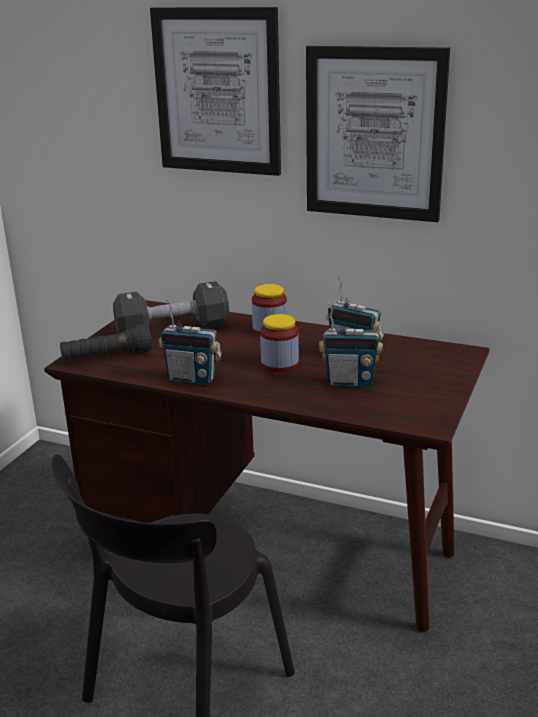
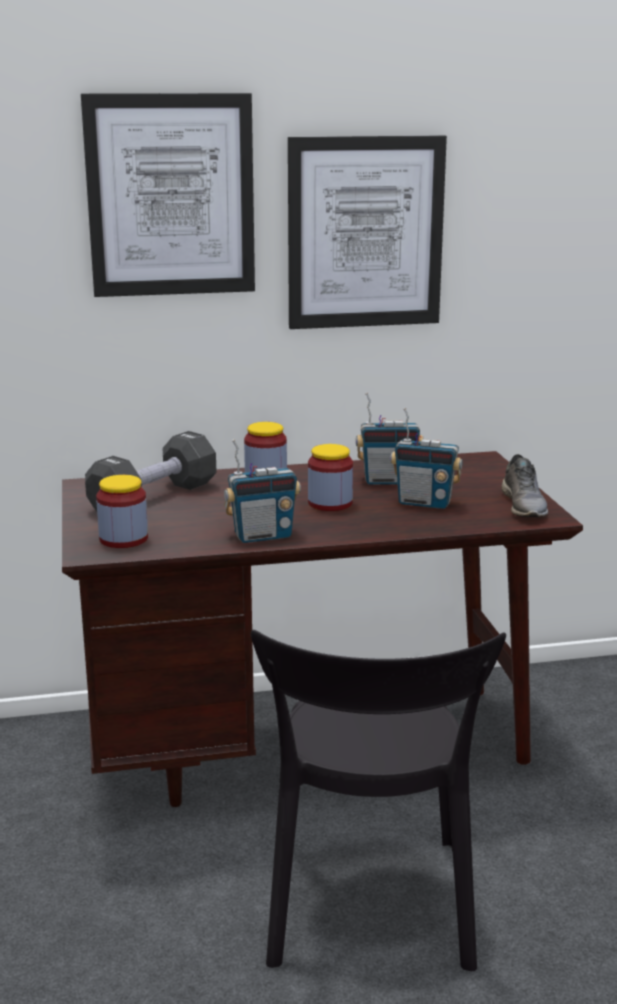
camera: 35 degrees left, 5 degrees down
(107, 356) = (123, 539): black flashlight -> jar
(350, 382) = (424, 503): radio -> radio turned 45 degrees clockwise
(427, 408) = (524, 506): none -> grey shoe

